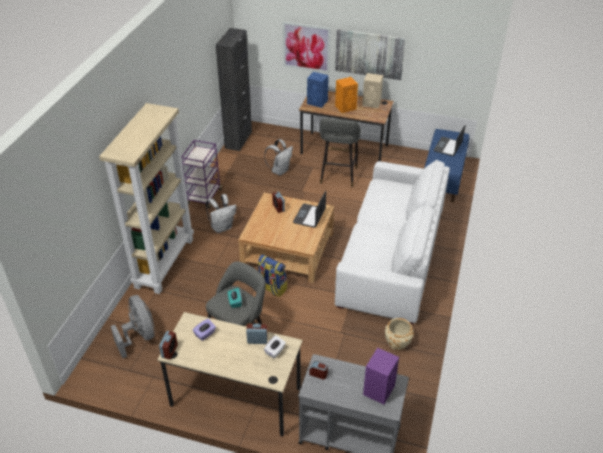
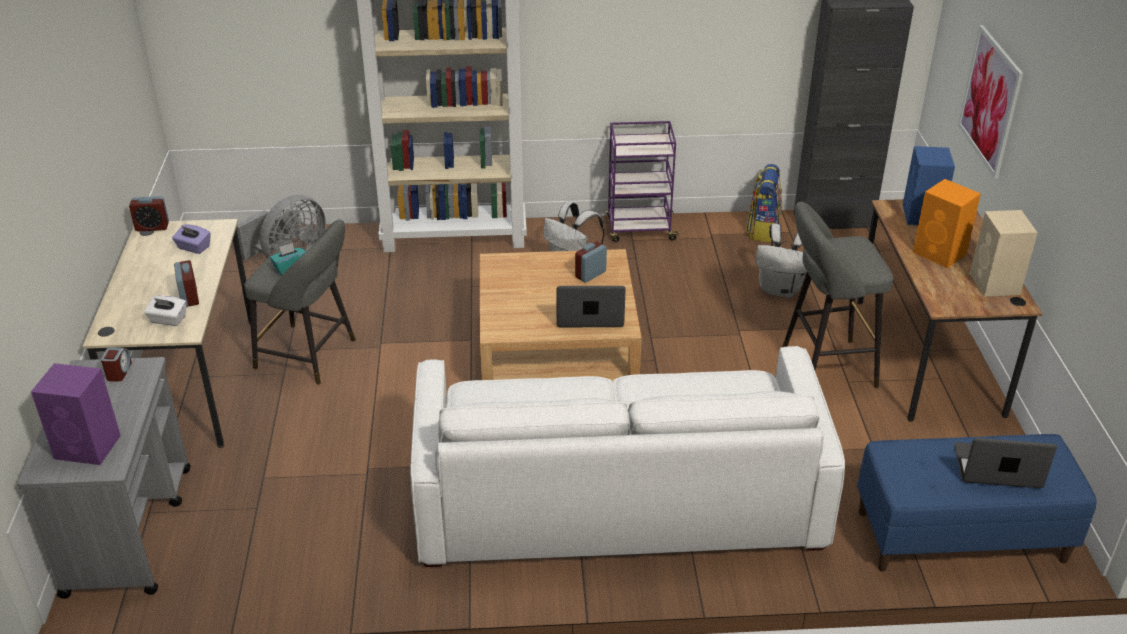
camera: 70 degrees right, 5 degrees down
(272, 288) = (446, 359): backpack -> backpack (762, 230)
(369, 54) = (1048, 171): picture -> none
(397, 342) = (367, 553): beige planter -> none

